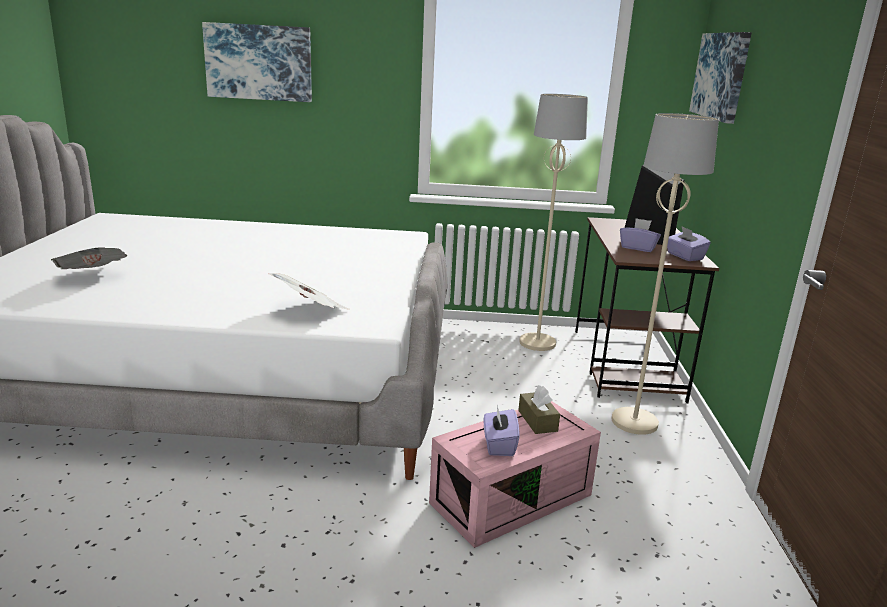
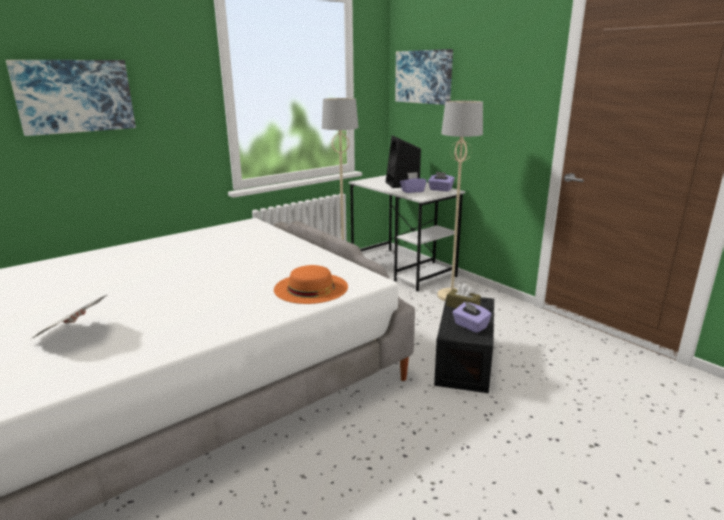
camera: 40 degrees left, 0 degrees up
(310, 311) = (311, 288): newspaper -> orange hat
(511, 496) = (462, 359): pink storage box -> black storage box
(626, 364) = (403, 269): brown desk -> white desk

